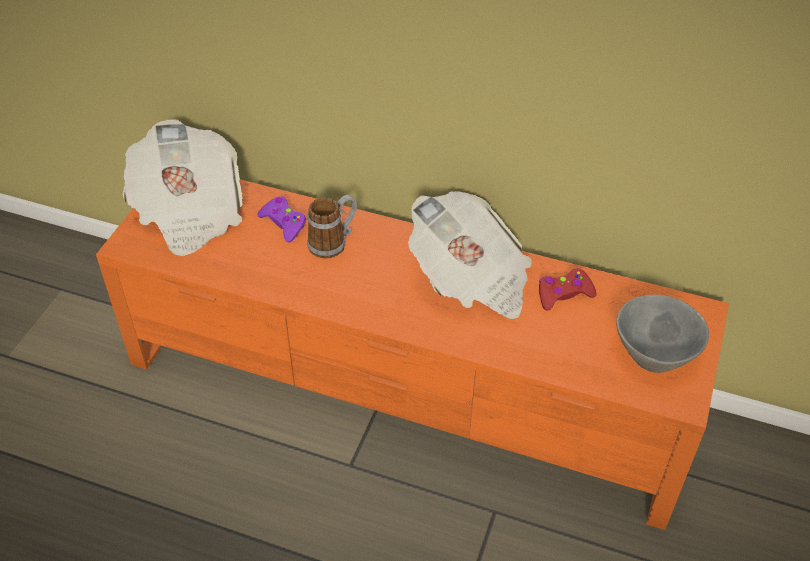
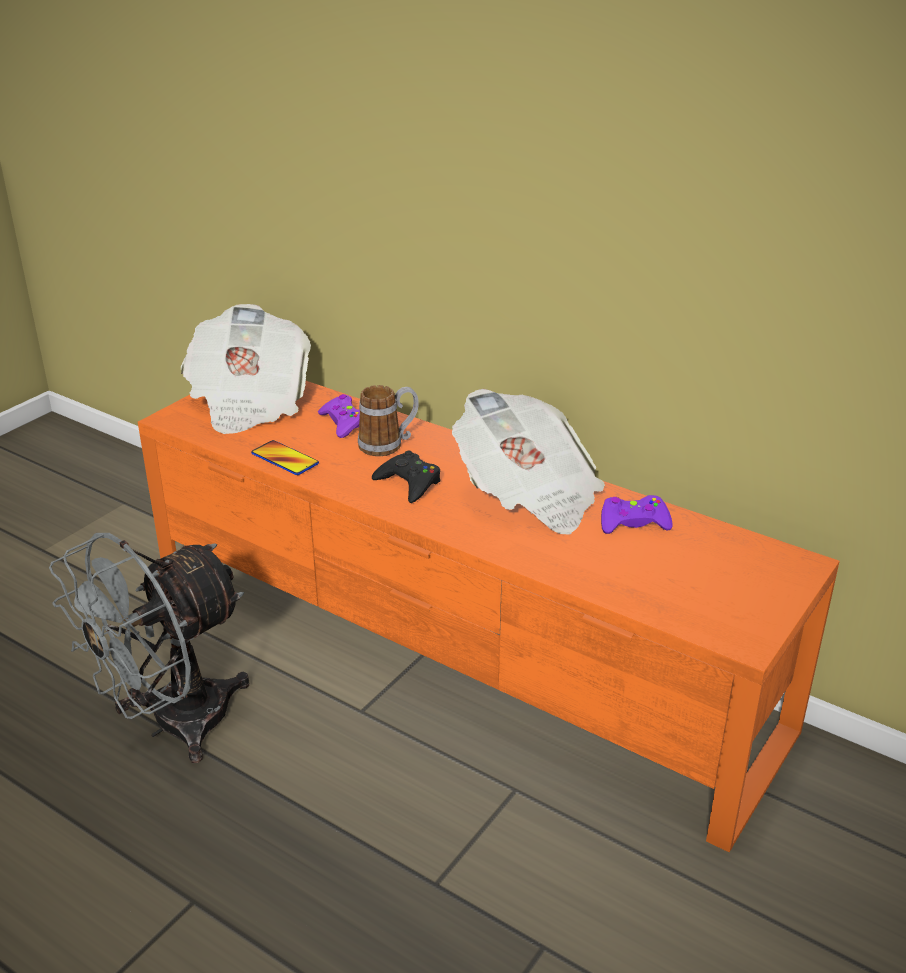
camera: 15 degrees right, 15 degrees down
(199, 514) = (172, 725): none -> grey fan
(250, 276) = (285, 459): none -> phone
(368, 284) = (409, 483): none -> black game controller
(564, 294) = (633, 523): red game controller -> purple game controller
(657, 354) = (727, 593): grey bowl -> none

